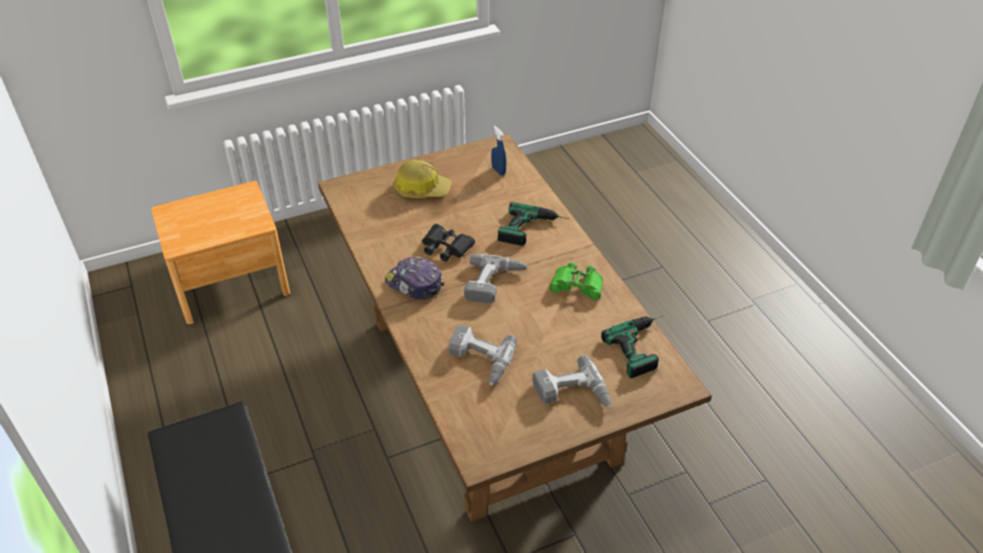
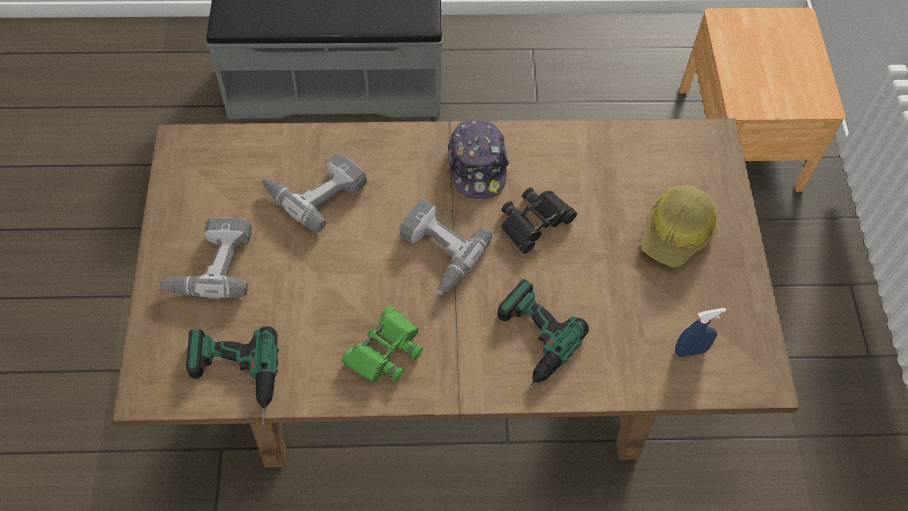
camera: 110 degrees right, 15 degrees up
(414, 284) = (477, 166): cap -> cap turned 120 degrees clockwise

